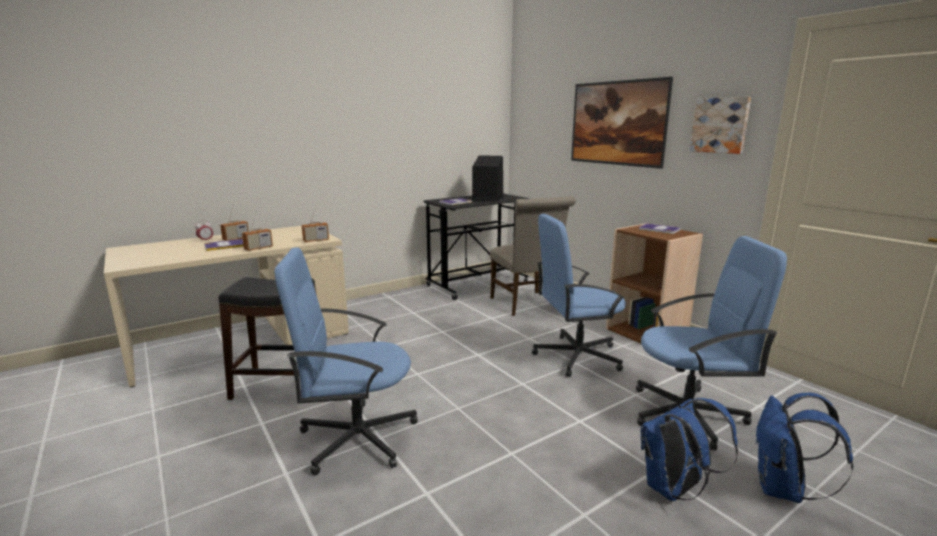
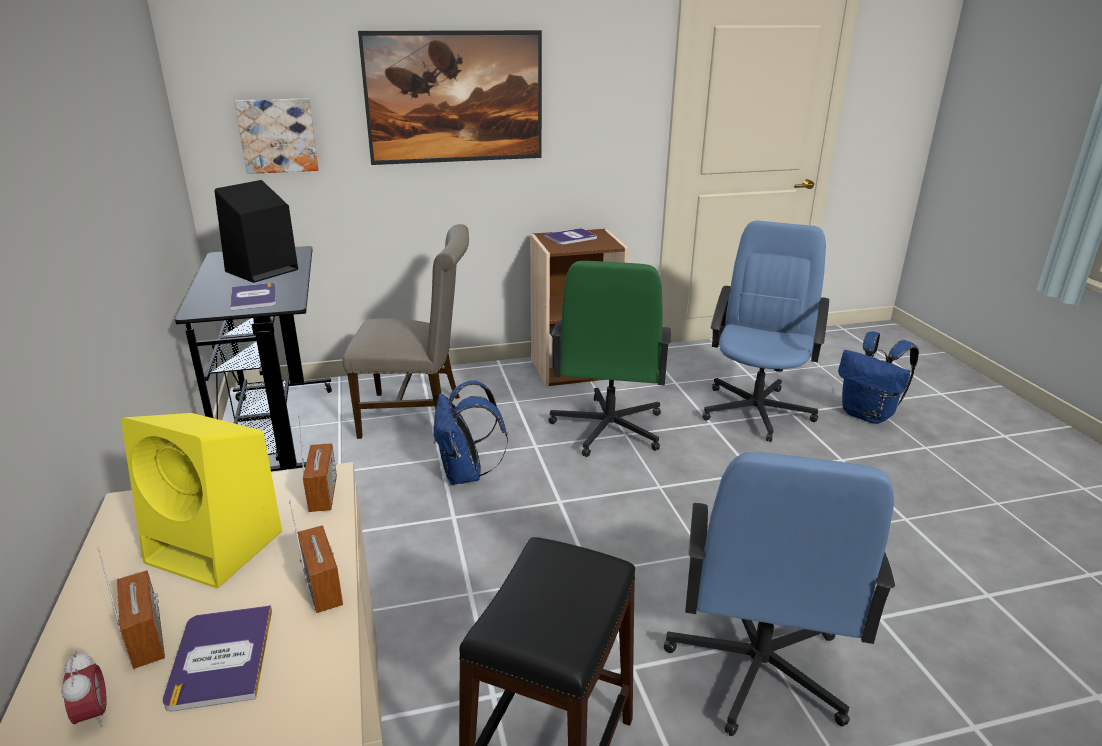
camera: 70 degrees left, 10 degrees up
(281, 237) = (218, 547): none -> yellow speaker
(576, 356) = (608, 429): blue office chair -> green office chair
(674, 490) = (869, 461): blue backpack -> blue backpack (466, 475)
(720, 125) = (611, 95): picture -> picture (278, 135)

